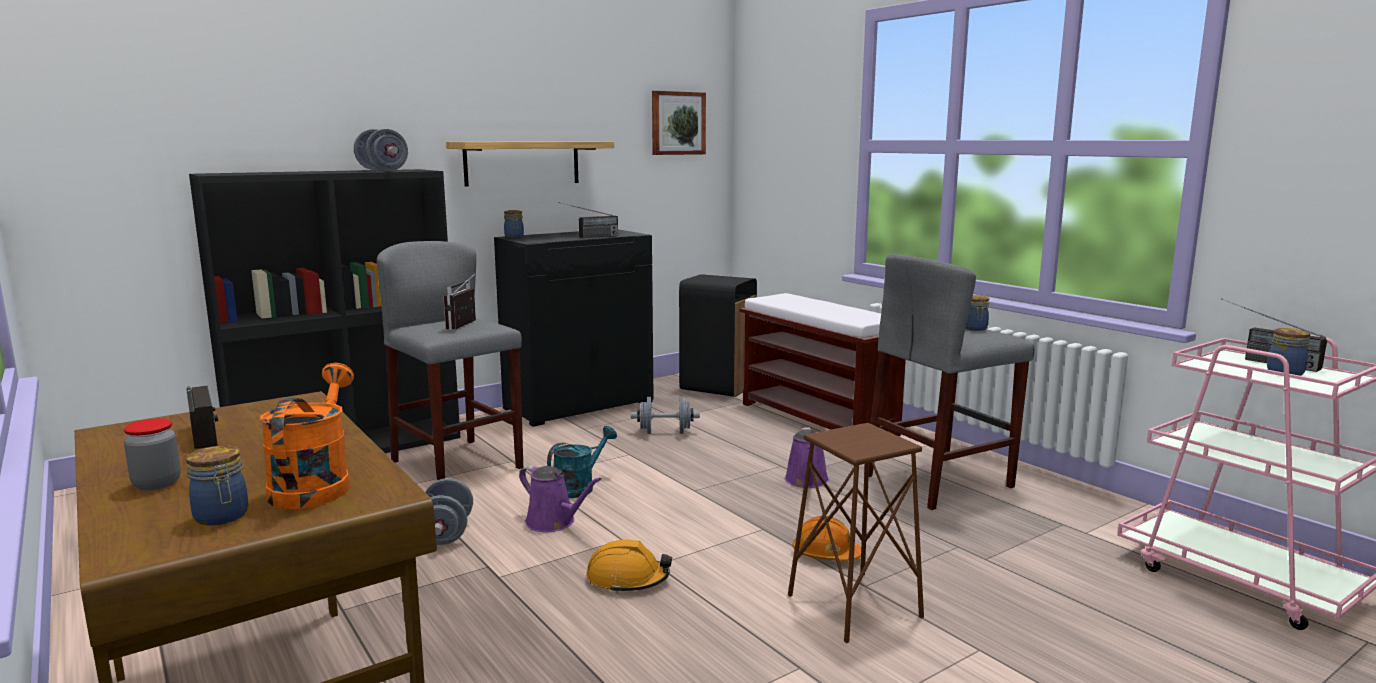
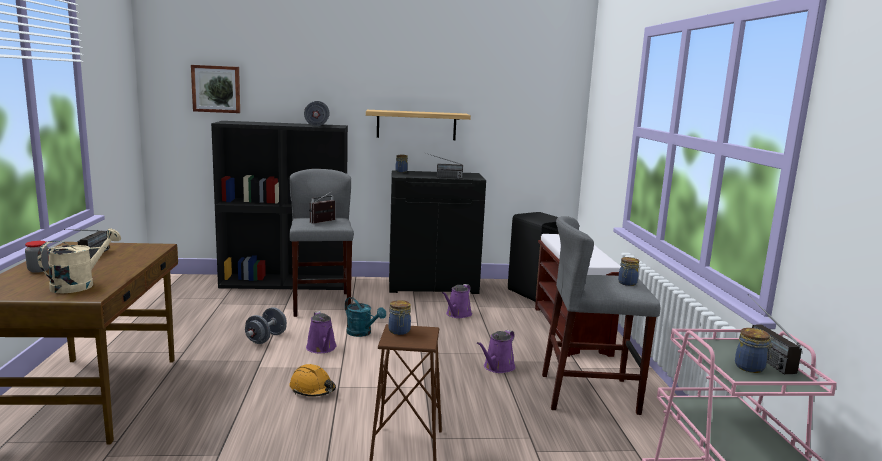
camera: 30 degrees right, 0 degrees up
(222, 517) = (27, 289): jar -> jar (399, 331)
(315, 485) = (79, 285): orange watering can -> beige watering can
(579, 487) = (362, 333): turquoise watering can -> turquoise watering can turned 60 degrees clockwise
(665, 432) = (457, 314): grey dumbbell -> purple watering can
(677, 123) = (537, 103): picture -> picture (216, 89)
(825, 554) = (437, 413): orange hard hat -> none

